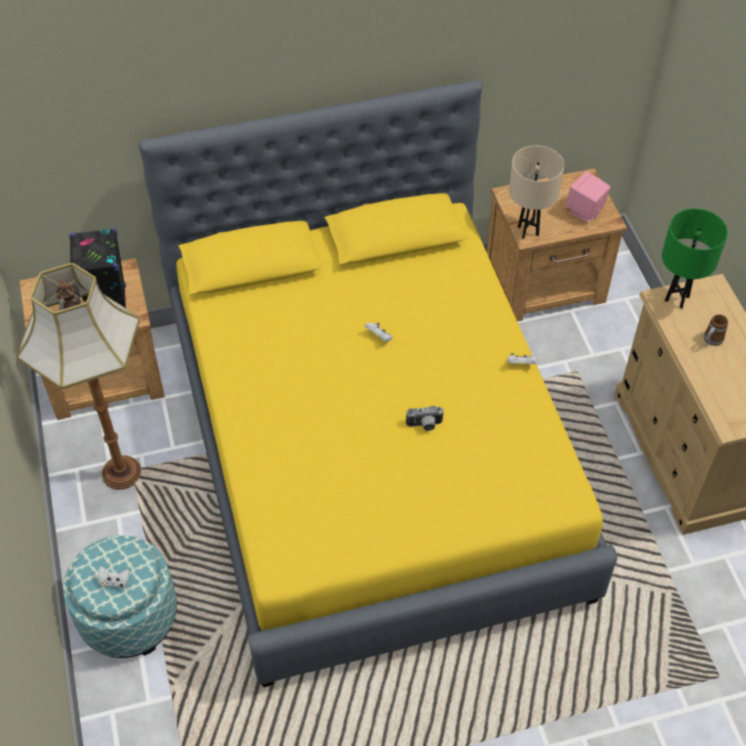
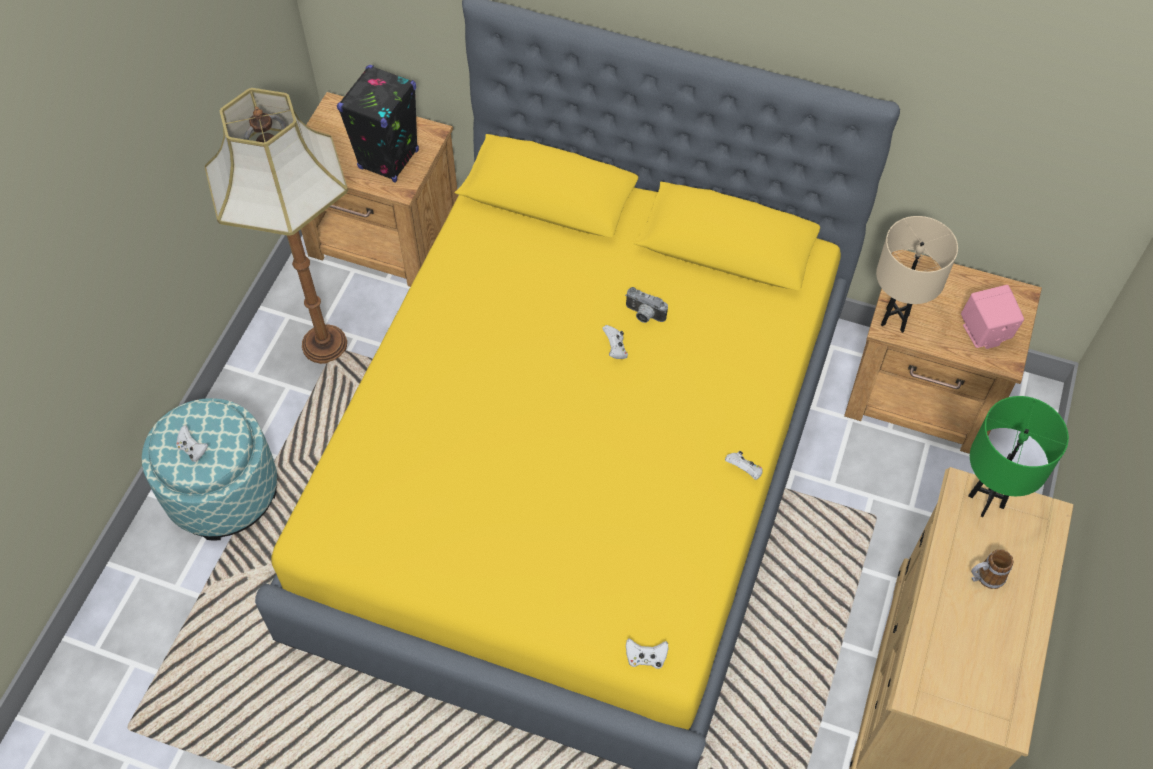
camera: 35 degrees right, 5 degrees up
(424, 425) = (582, 475): camera -> camera (643, 315)
(556, 508) = (645, 658): none -> white game controller

